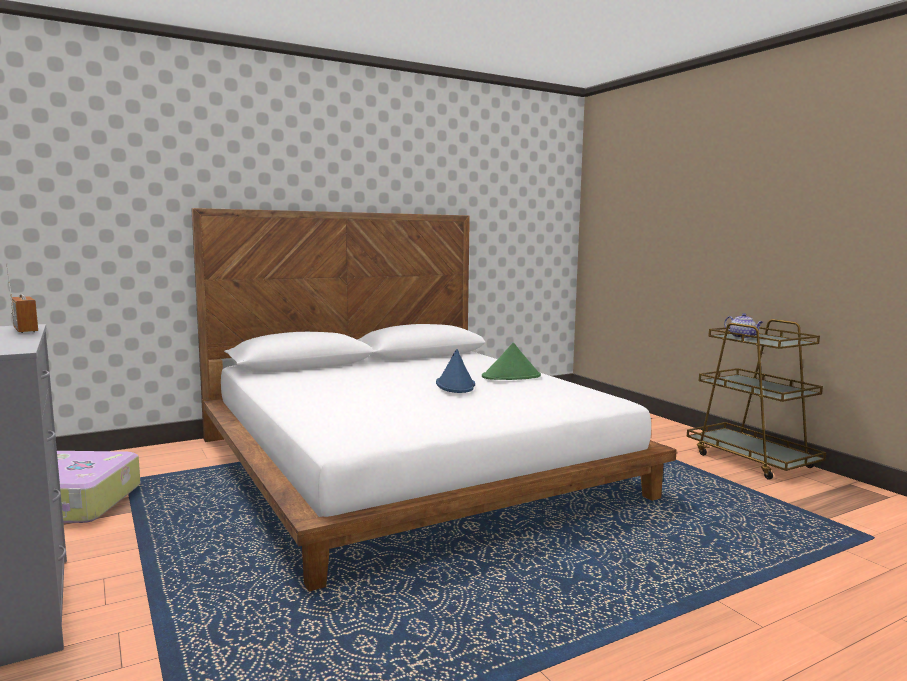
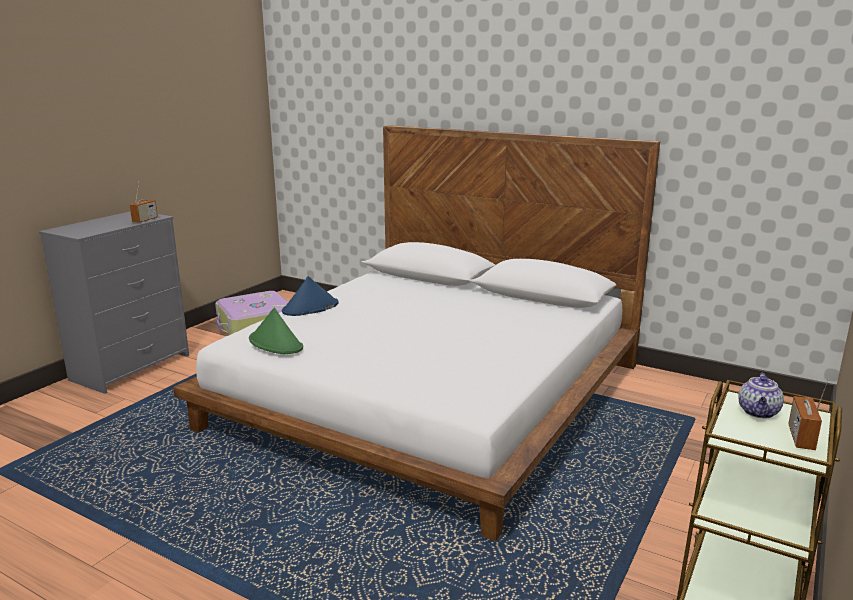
camera: 60 degrees right, 10 degrees up
(455, 385) = (430, 334): blue hat -> blue hat (310, 308)
(511, 377) = (502, 347): green hat -> green hat (276, 343)
(776, 338) = (801, 438): none -> radio

